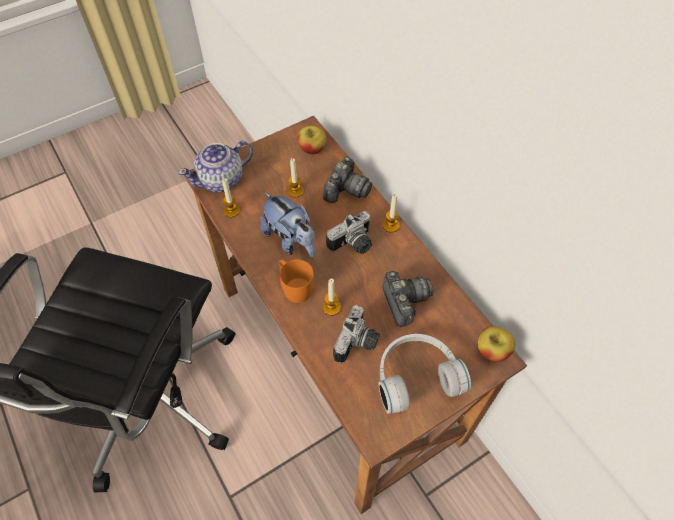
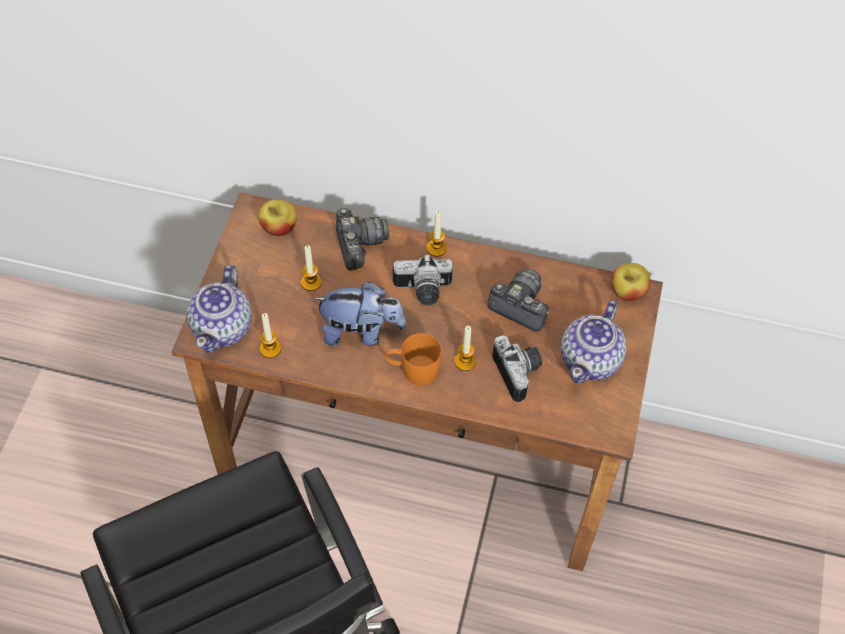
camera: 45 degrees left, 0 degrees up
(353, 245) = (423, 291): camera -> camera turned 75 degrees clockwise
(415, 375) = (591, 360): white headphones -> teapot

